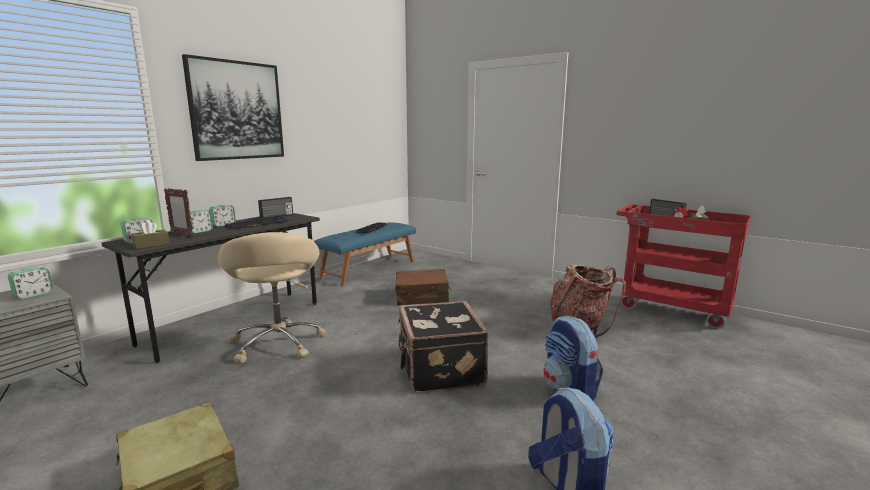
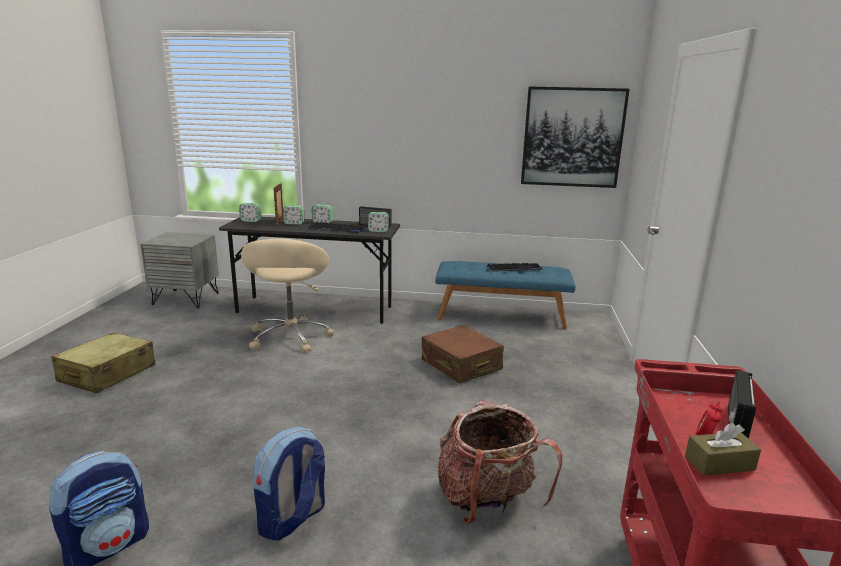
camera: 60 degrees right, 5 degrees up
(33, 295) = (188, 240): alarm clock -> alarm clock (378, 231)
(151, 245) = (243, 225): brown tissue box -> none
(237, 110) = (372, 116): picture -> picture (572, 137)
(278, 345) = (290, 338): beige office chair -> beige office chair turned 45 degrees counterclockwise
(439, 370) = (291, 423): black suitcase -> none

